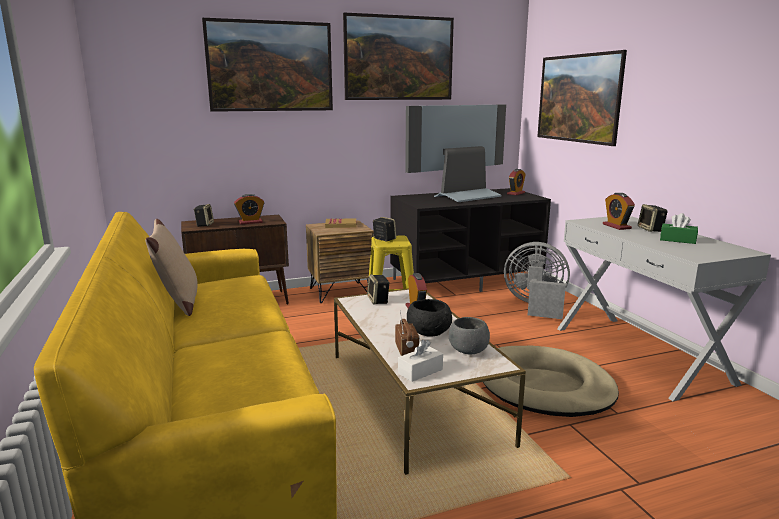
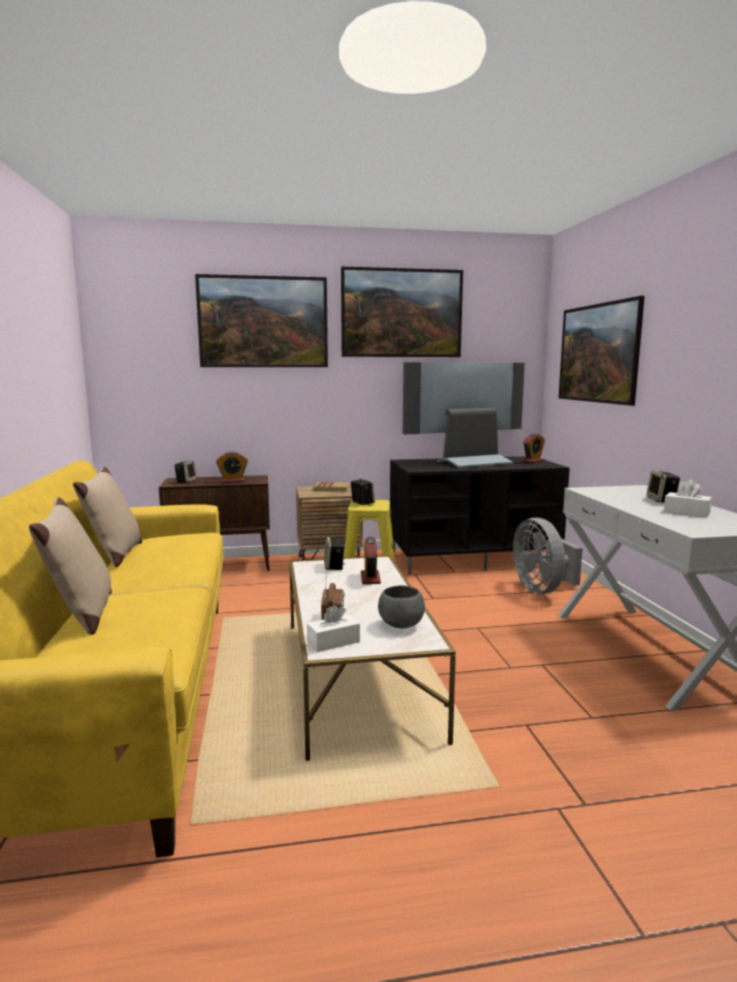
camera: 10 degrees right, 5 degrees down
(194, 368) = (82, 616): none -> beige pillow
(429, 331) = (370, 601): black bowl -> none
(535, 306) = (542, 589): grey fan -> grey fan turned 135 degrees counterclockwise
(545, 386) = (515, 678): beige dog bed -> none
(616, 226) = (621, 496): alarm clock -> none
(677, 240) = (686, 512): green tissue box -> white tissue box

